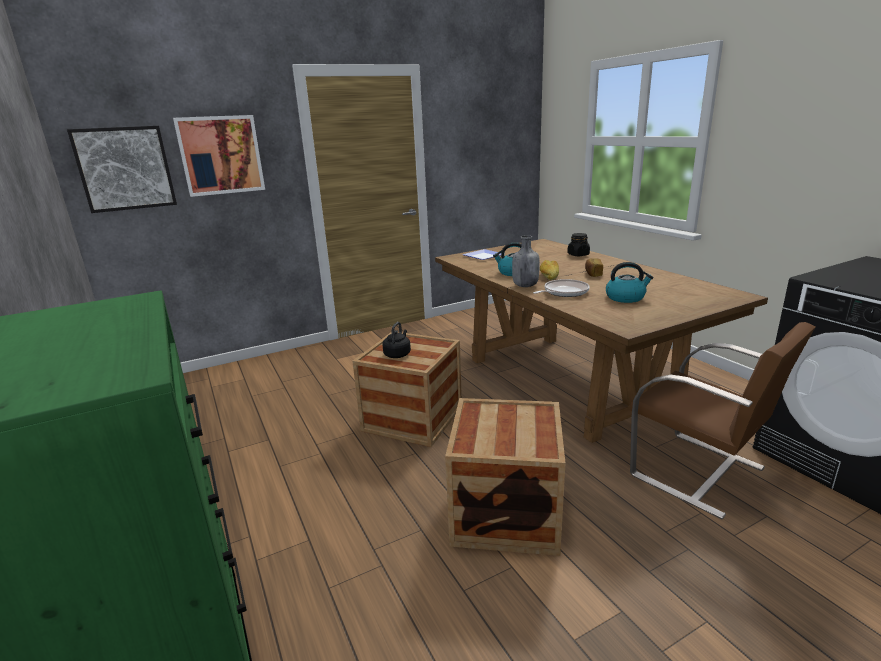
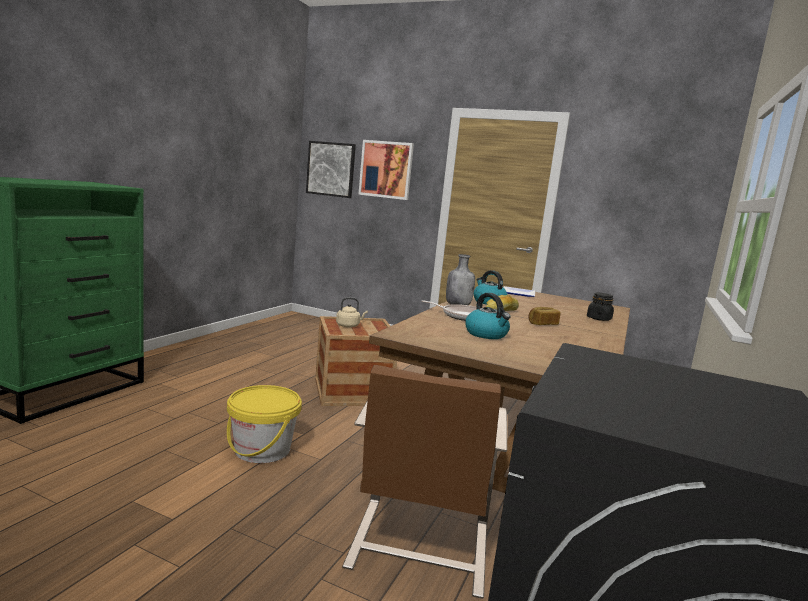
camera: 50 degrees right, 10 degrees down
(398, 354) = (349, 325): black kettle -> beige kettle
(506, 512) = (262, 450): crate -> yellow bucket

